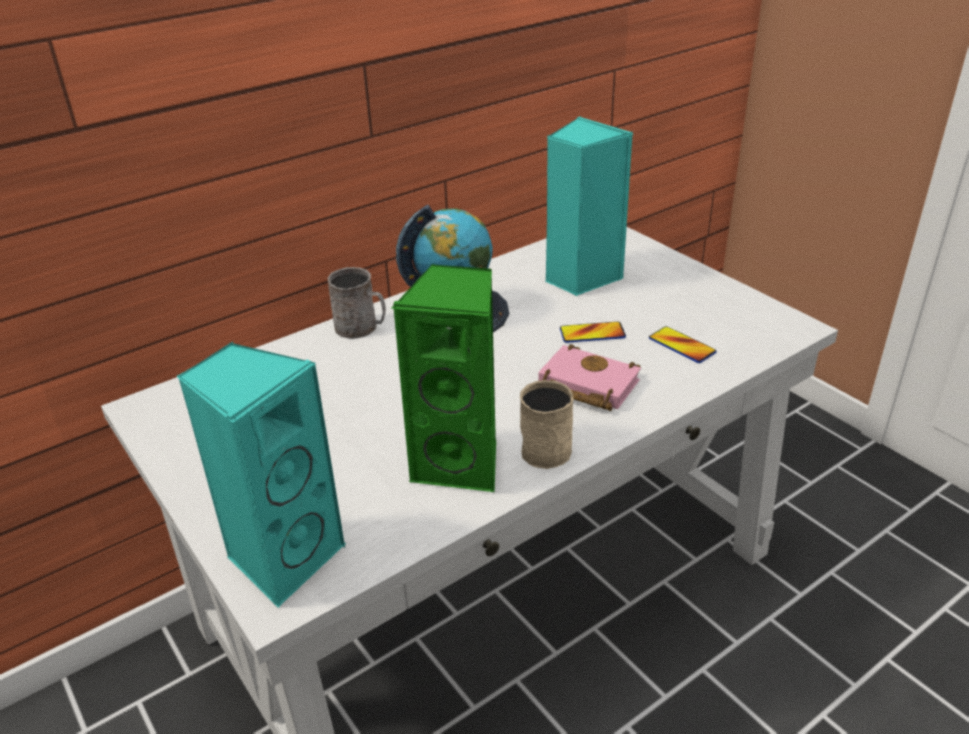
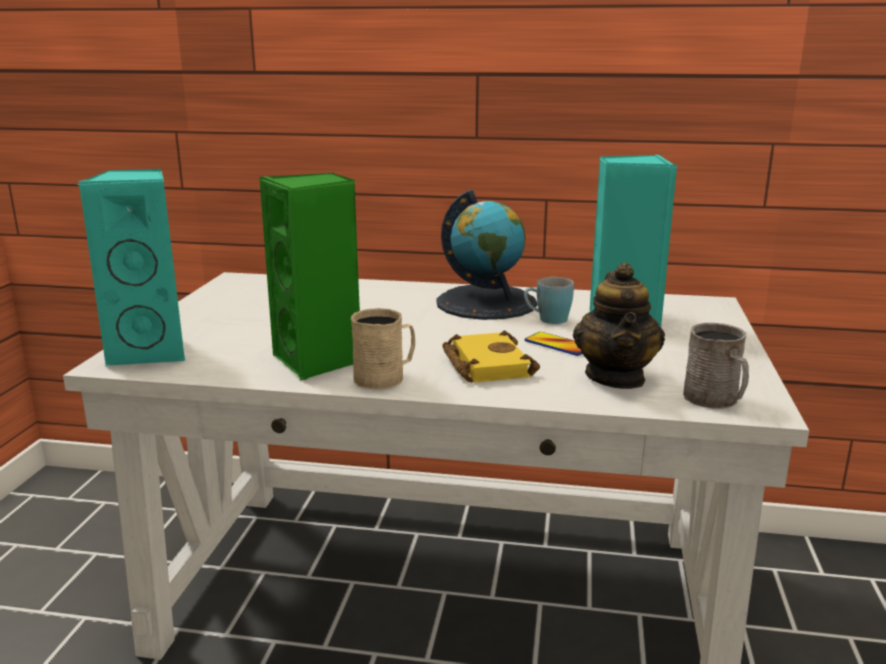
camera: 45 degrees right, 15 degrees down
(361, 328) = (412, 289): grey mug -> grey mug (715, 400)
(535, 309) = (547, 320): none -> blue mug
(584, 385) = (484, 364): pink book -> yellow book
(682, 346) = (616, 377): phone -> teapot

